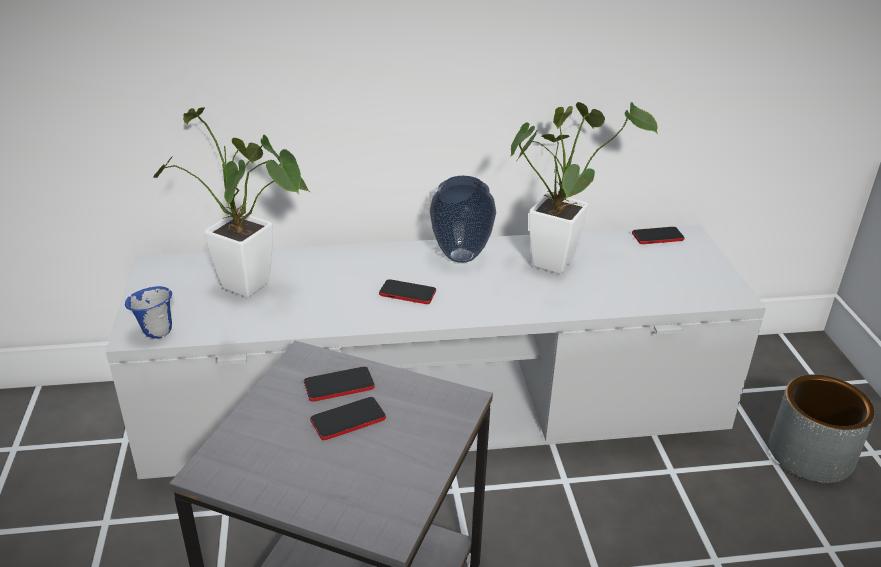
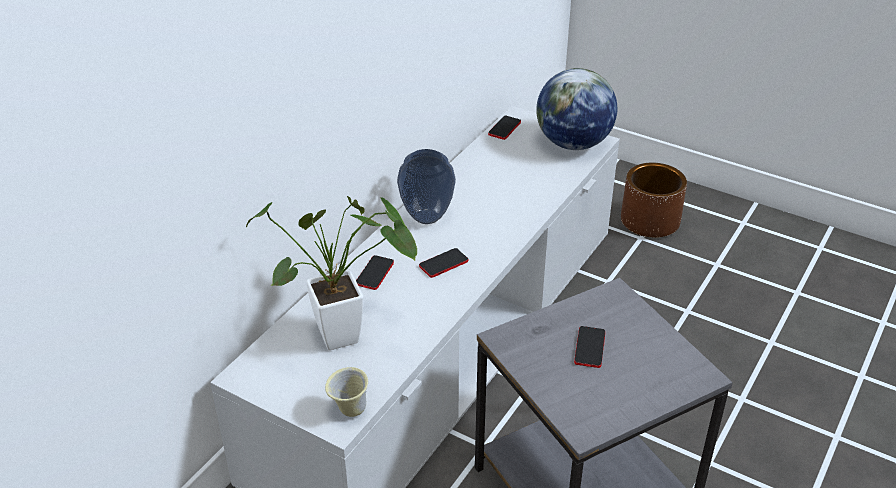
camera: 50 degrees left, 5 degrees up
(155, 333) = (349, 411): blue mug -> beige mug
(339, 385) = (550, 336): phone -> phone (375, 273)
(557, 259) = (481, 180): potted plant -> none
(703, 283) = (573, 143): none -> globe
(811, 455) = (650, 221): grey planter -> brown planter

